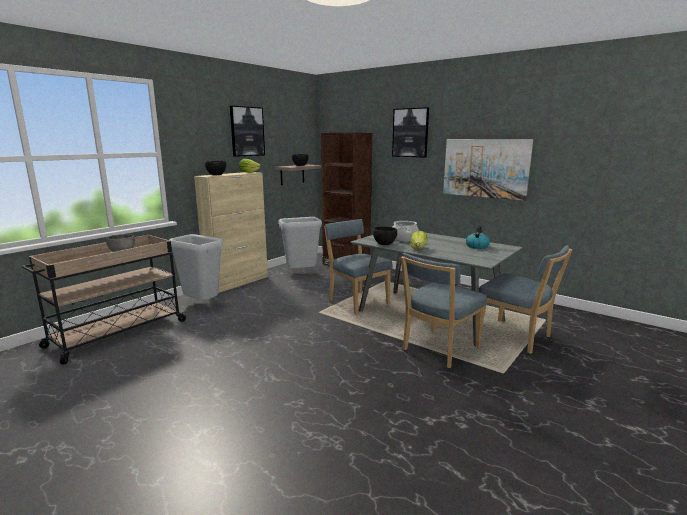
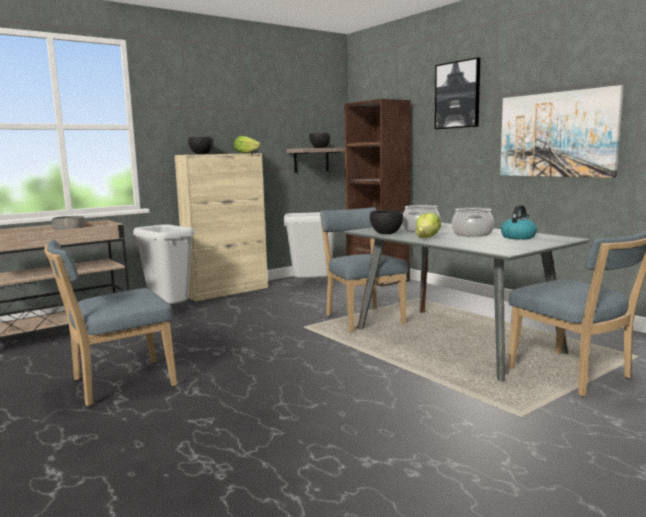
camera: 15 degrees right, 5 degrees down
(247, 131) = (247, 103): picture -> none
(438, 350) = (439, 380): blue chair -> blue chair (118, 384)
(444, 243) = (472, 234): none -> cooking pot

